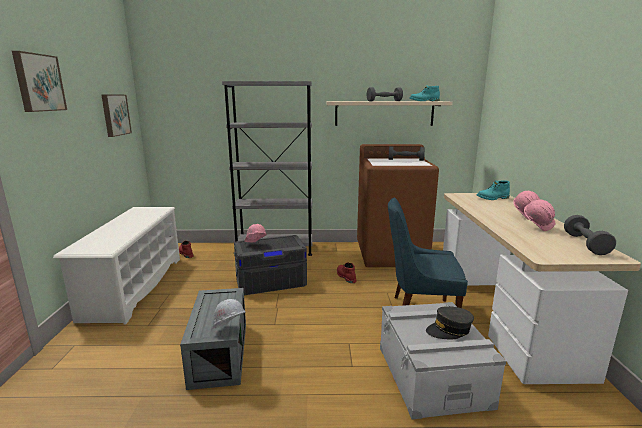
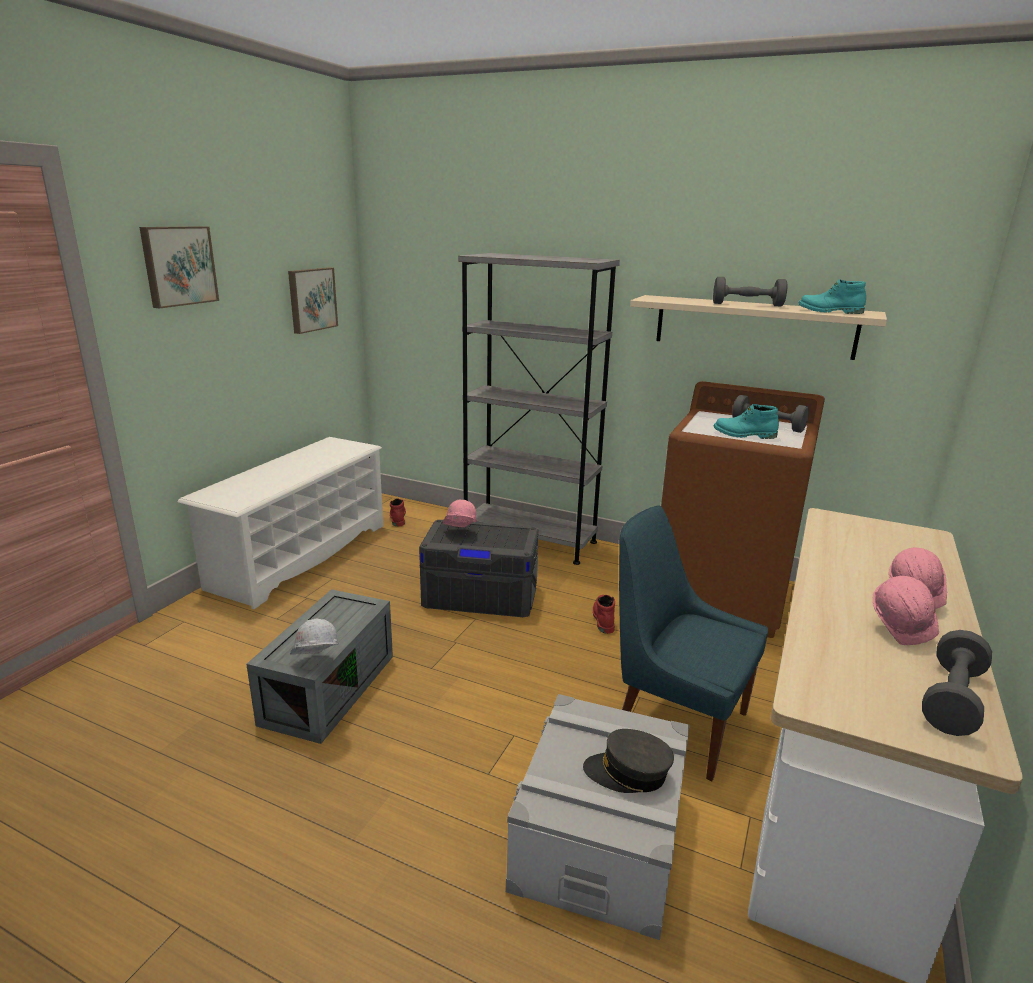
camera: 25 degrees right, 5 degrees up
(493, 198) = (900, 540): turquoise boot -> turquoise boot (744, 435)

